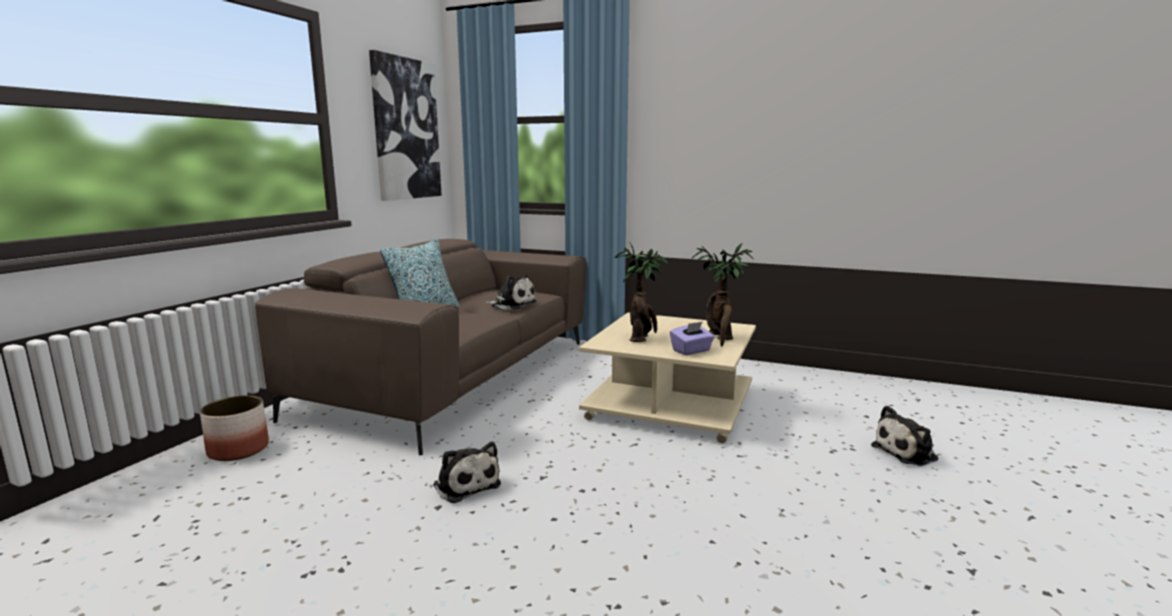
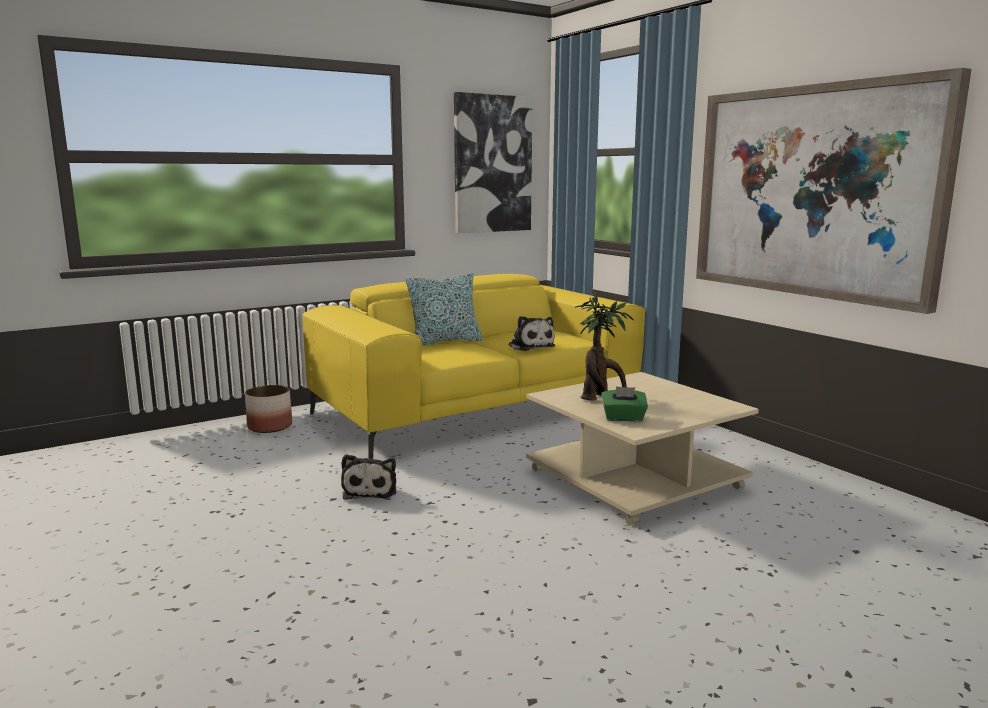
camera: 35 degrees right, 0 degrees up
(455, 376) = (477, 408): brown sofa -> yellow sofa
(691, 351) = (623, 418): purple tissue box -> green tissue box
(720, 338) = (681, 413): potted plant -> none
(741, 151) = (813, 192): none -> picture
(907, 452) = (836, 599): plush toy -> none

